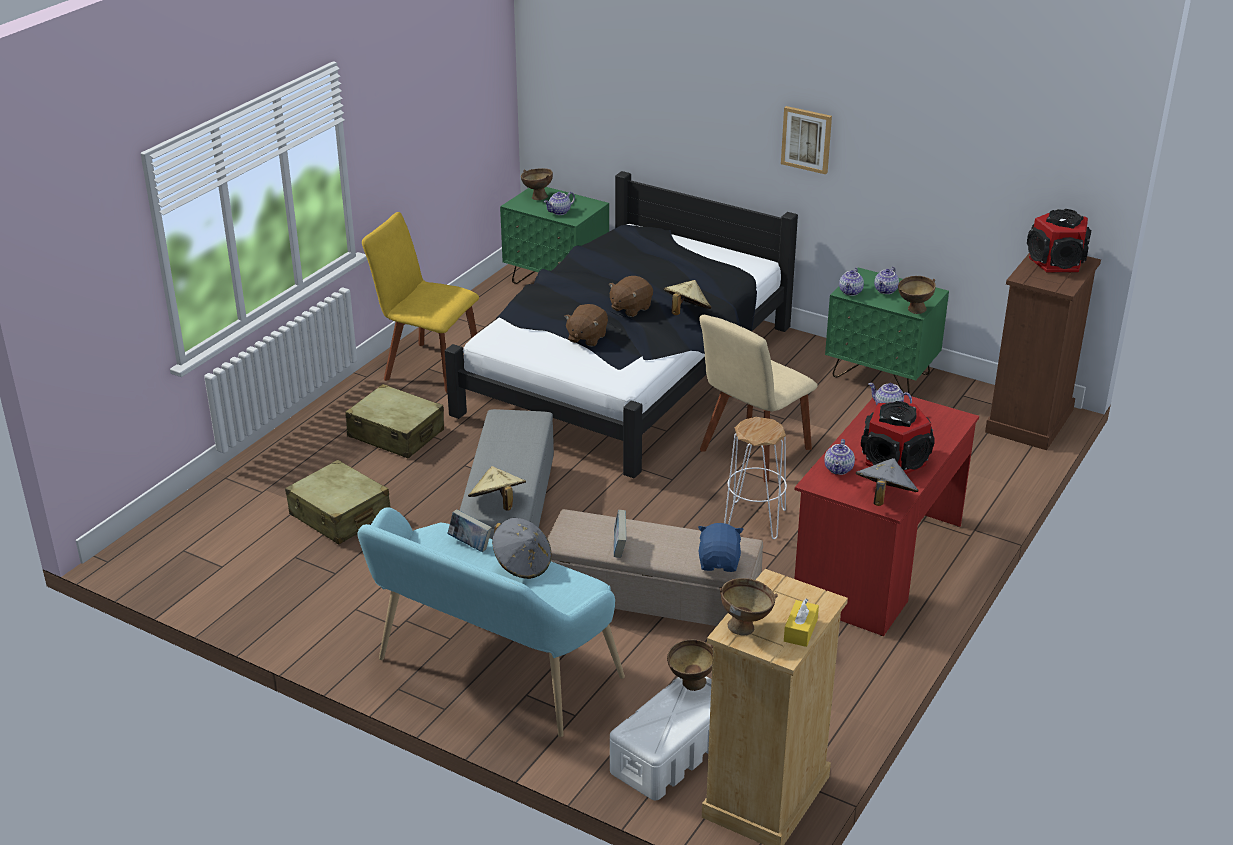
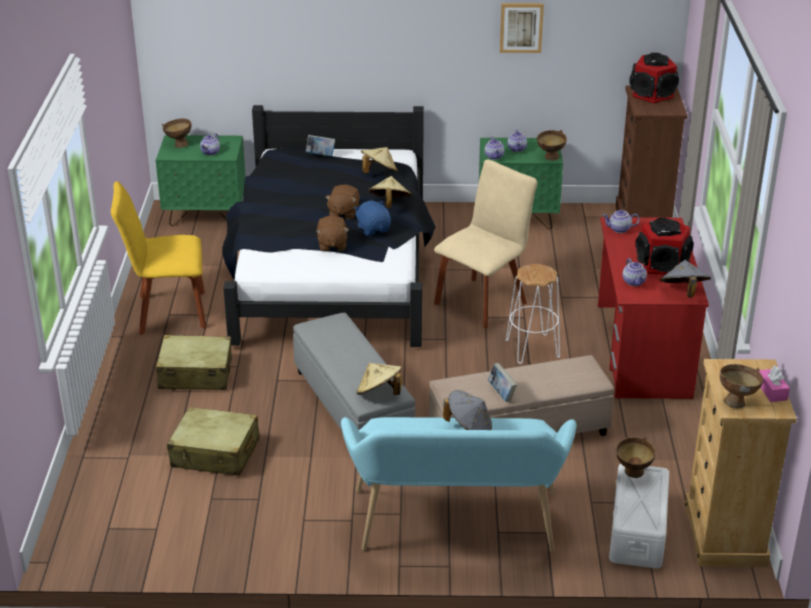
camera: 30 degrees left, 0 degrees up
(470, 544) = (415, 426): book -> book (320, 155)
(712, 277) = (379, 173): none -> beige hat
(719, 562) = (581, 380): blue plush toy -> blue plush toy (373, 229)
(752, 452) = (483, 301): beige chair -> beige chair turned 150 degrees counterclockwise
(800, 630) = (772, 391): yellow tissue box -> pink tissue box
(806, 139) = (425, 43): picture -> picture (521, 27)

